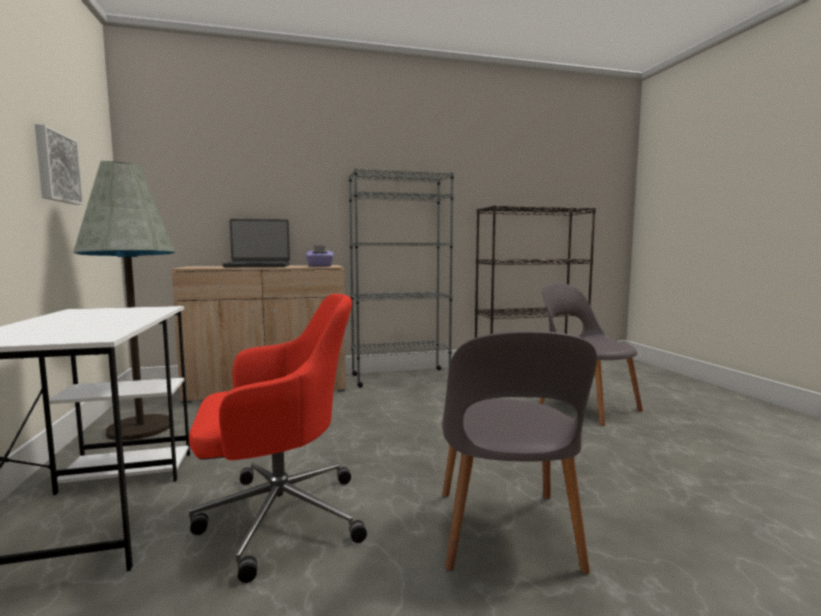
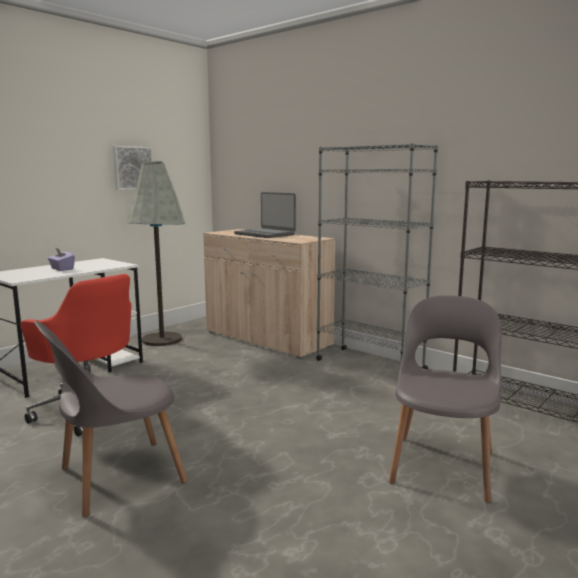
camera: 55 degrees right, 5 degrees up
(320, 266) = (296, 240): purple tissue box -> purple tissue box (62, 269)

